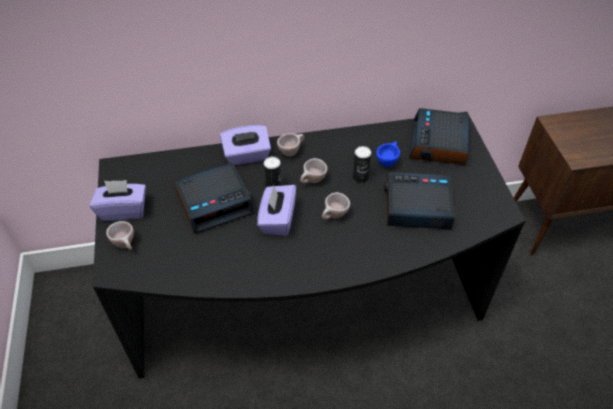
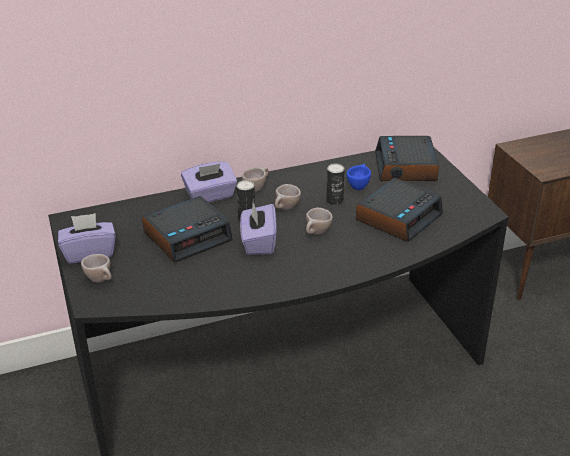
camera: 10 degrees left, 15 degrees down
(416, 206) = (398, 217): alarm clock -> alarm clock turned 135 degrees clockwise

